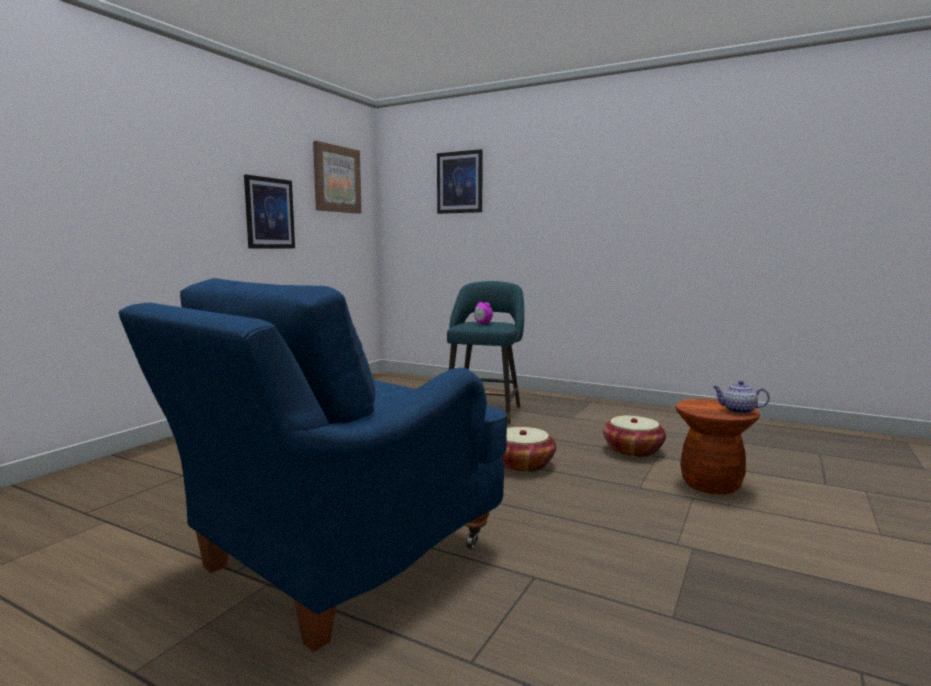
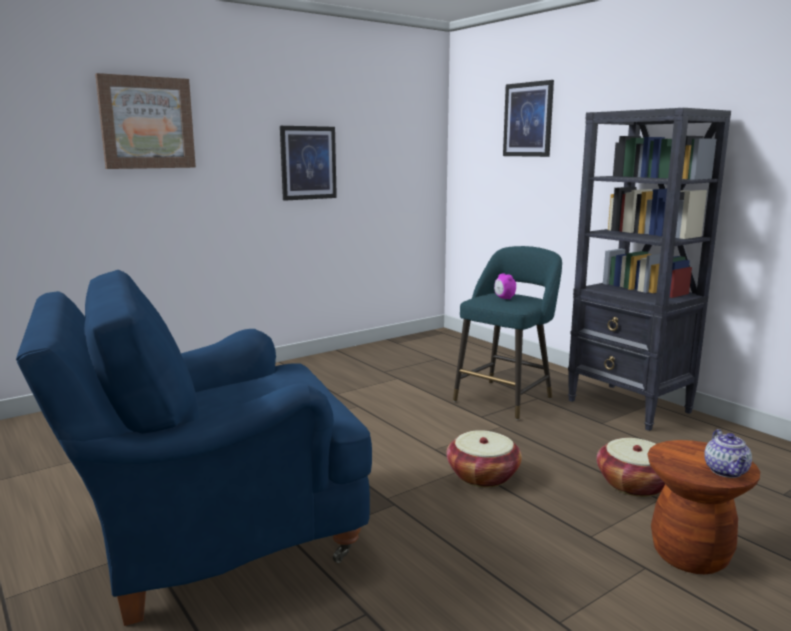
camera: 25 degrees right, 5 degrees up
(336, 179) = (393, 119): picture -> picture (147, 123)
(579, 405) = (629, 407): none -> black bookcase
(738, 411) = (726, 472): teapot -> teapot turned 135 degrees counterclockwise

